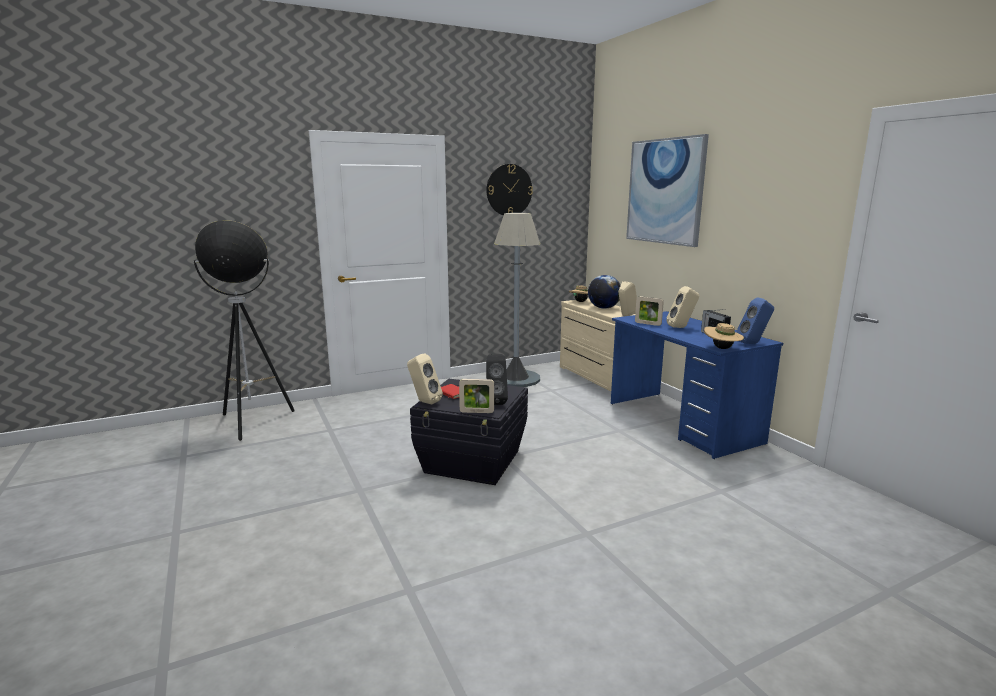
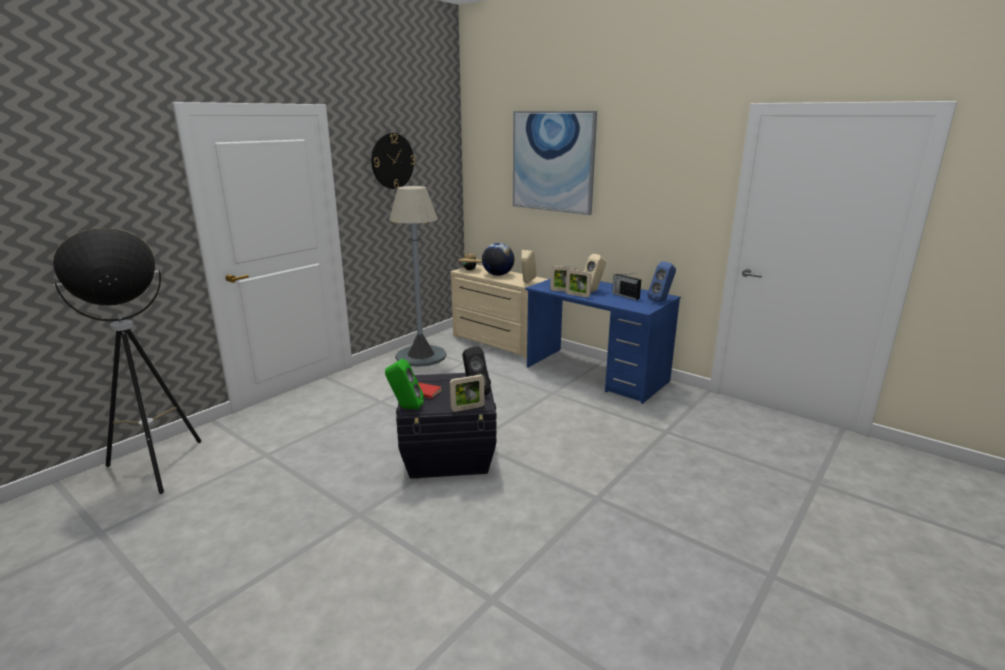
camera: 25 degrees left, 5 degrees up
(424, 402) = (405, 408): beige speaker -> green speaker
(659, 329) = (577, 295): none -> picture frame
(722, 348) = (645, 309): beige hat -> none

